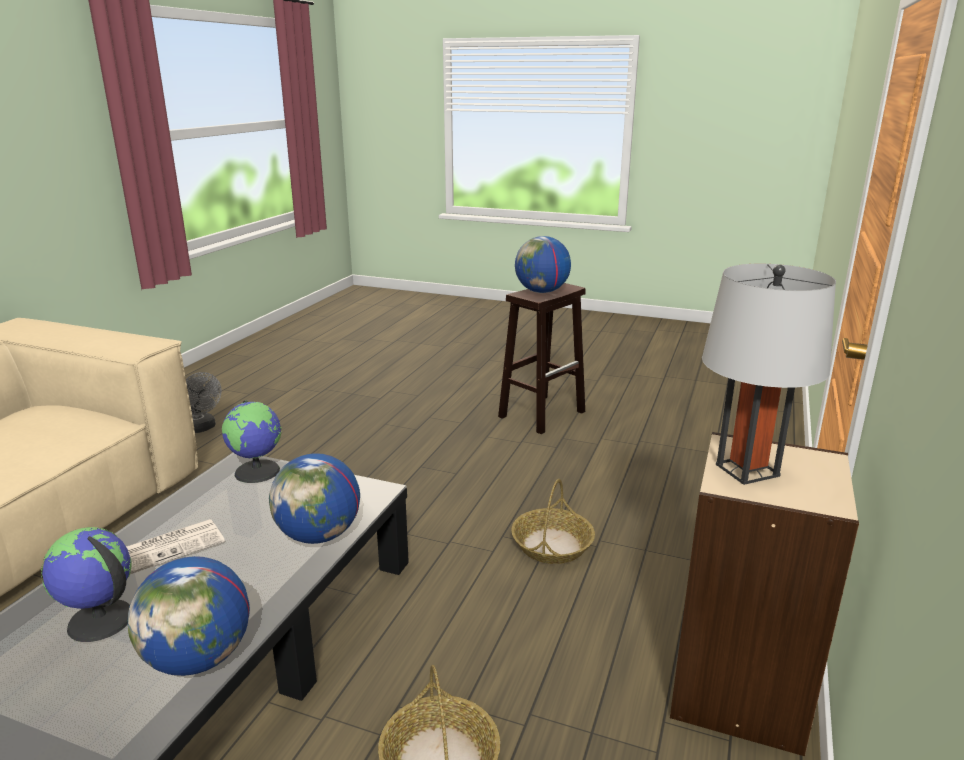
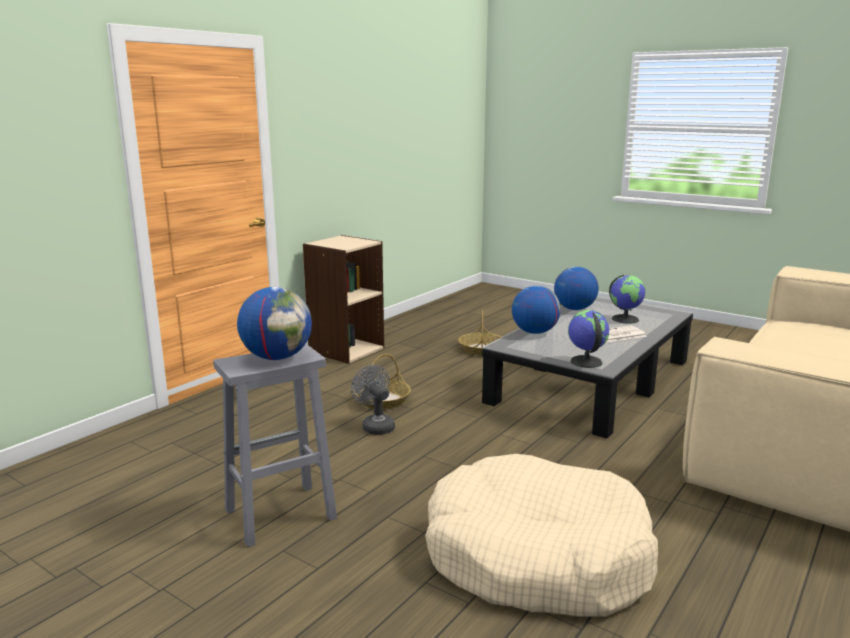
camera: 165 degrees left, 5 degrees down
(202, 428) = (736, 559): grey fan -> grey fan (375, 426)
(346, 413) = (536, 557): none -> beige dog bed
(542, 414) = (279, 515): brown stool -> grey stool
(747, 470) = (353, 243): grey table lamp -> none

